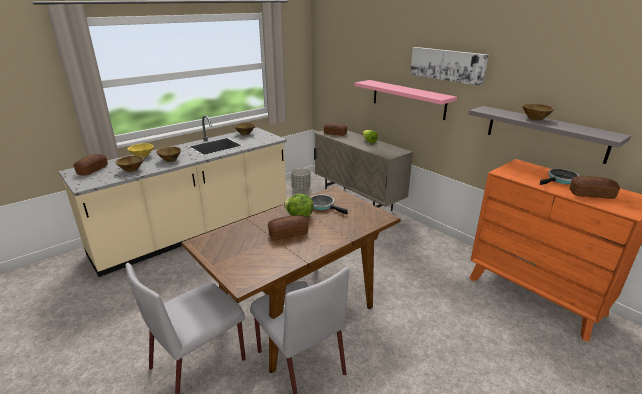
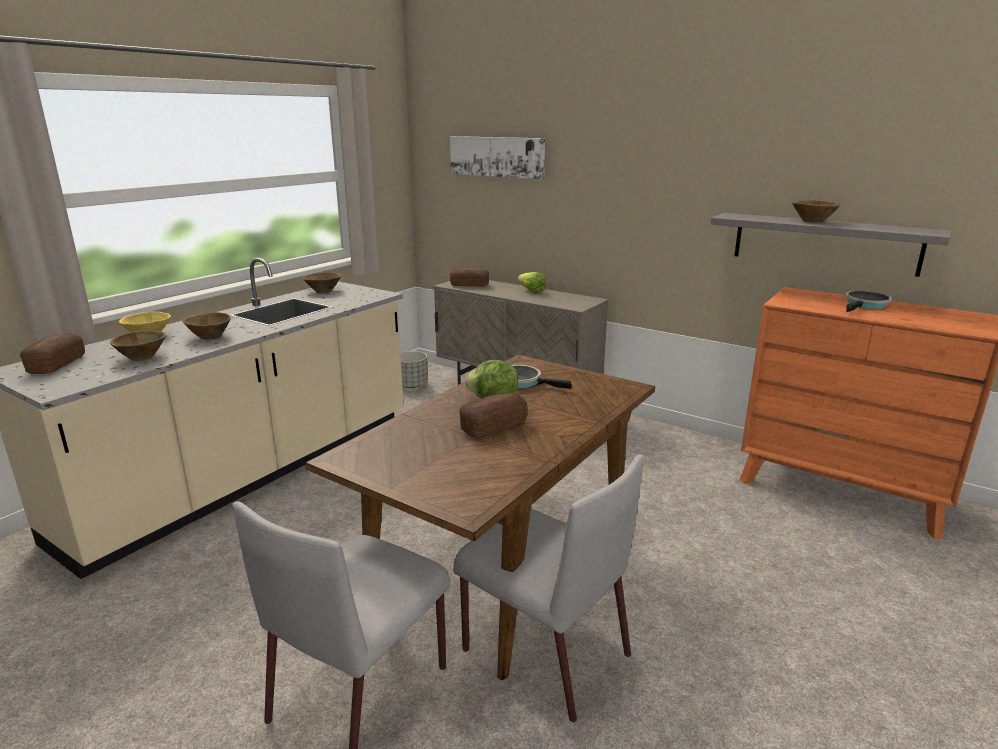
camera: 15 degrees left, 5 degrees down
(408, 99) = (594, 216): pink shelf -> none
(447, 65) = (659, 156): picture -> picture (497, 156)
(591, 194) = (919, 318): bread -> none

